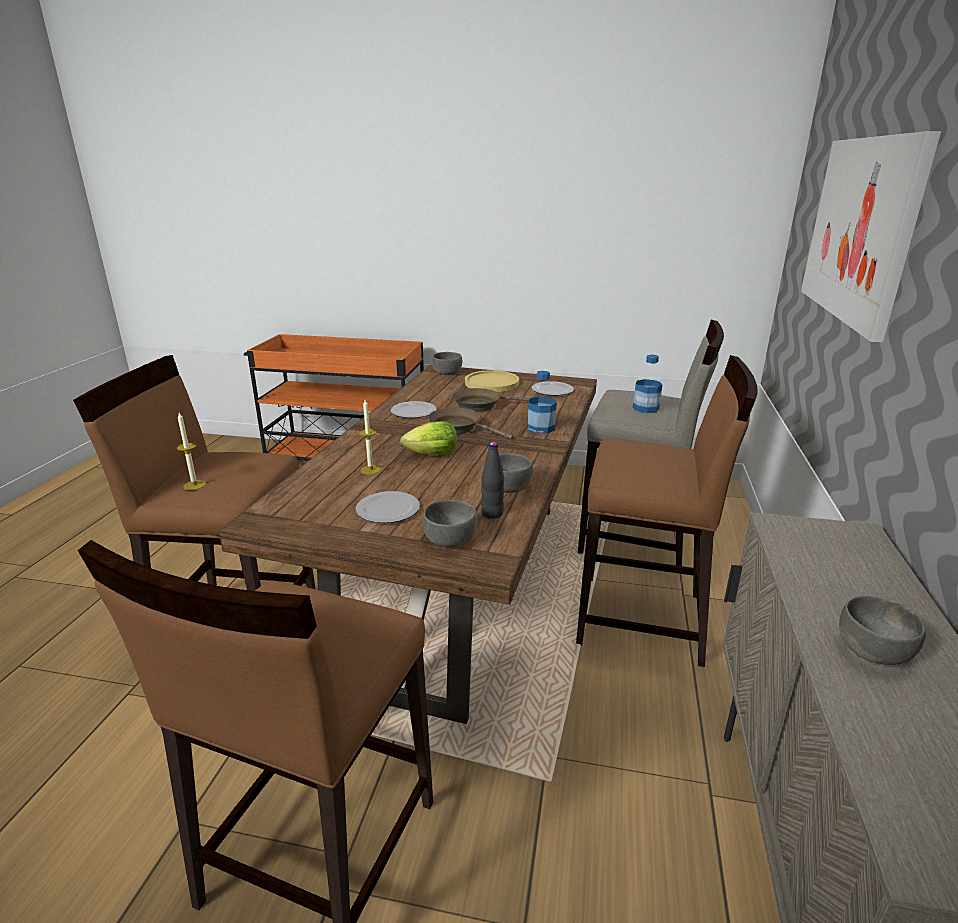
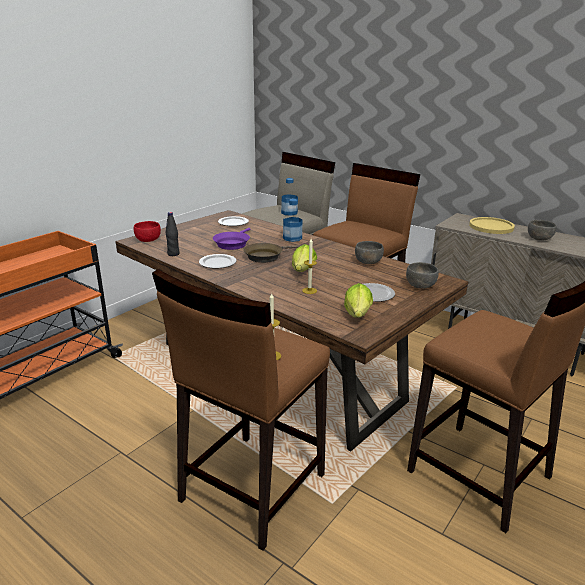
camera: 65 degrees left, 0 degrees up
(309, 511) = (357, 316): none -> lettuce
(447, 373) = (148, 240): grey bowl -> red bowl
(481, 405) = (232, 243): brown frying pan -> purple frying pan
(492, 383) = (192, 233): yellow plate -> yellow plate (491, 227)
(492, 513) = (397, 271): black bottle -> black bottle (173, 254)
(860, 229) = (365, 89): picture -> none

